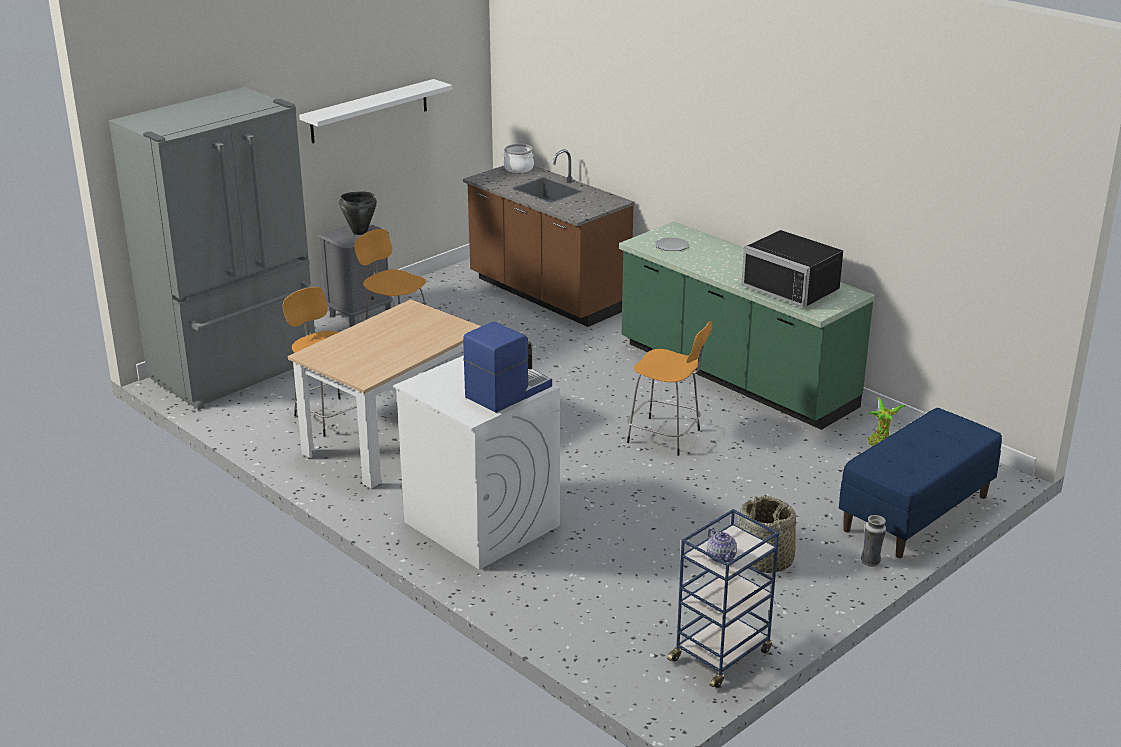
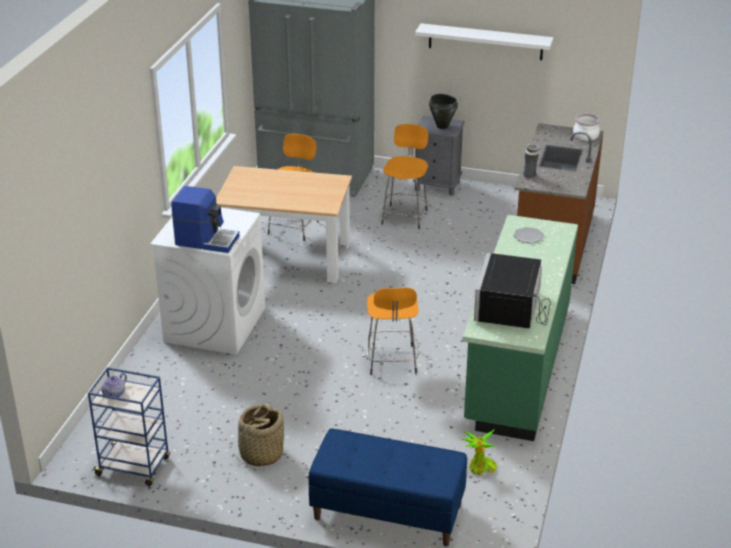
camera: 60 degrees right, 5 degrees up
(871, 562) = (298, 505): vase -> vase (529, 176)

